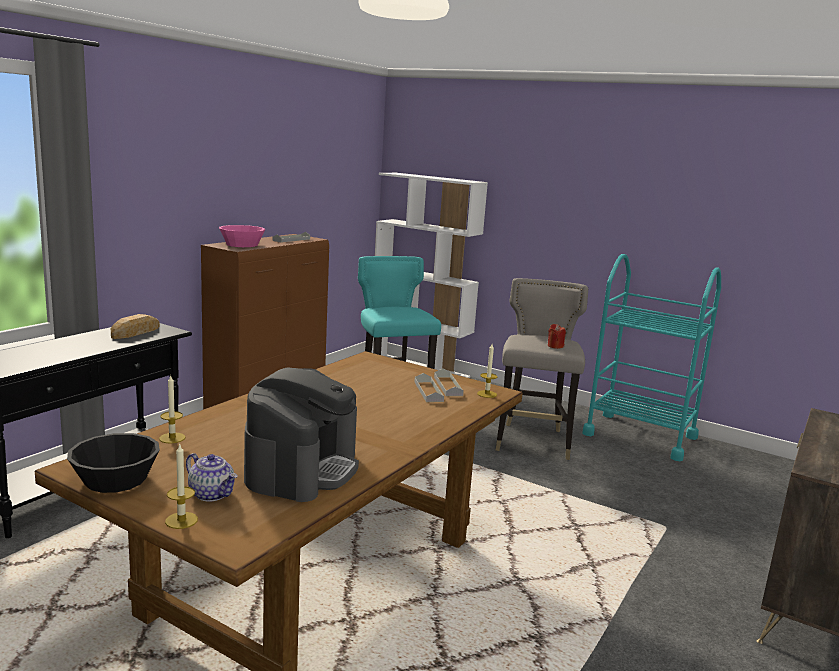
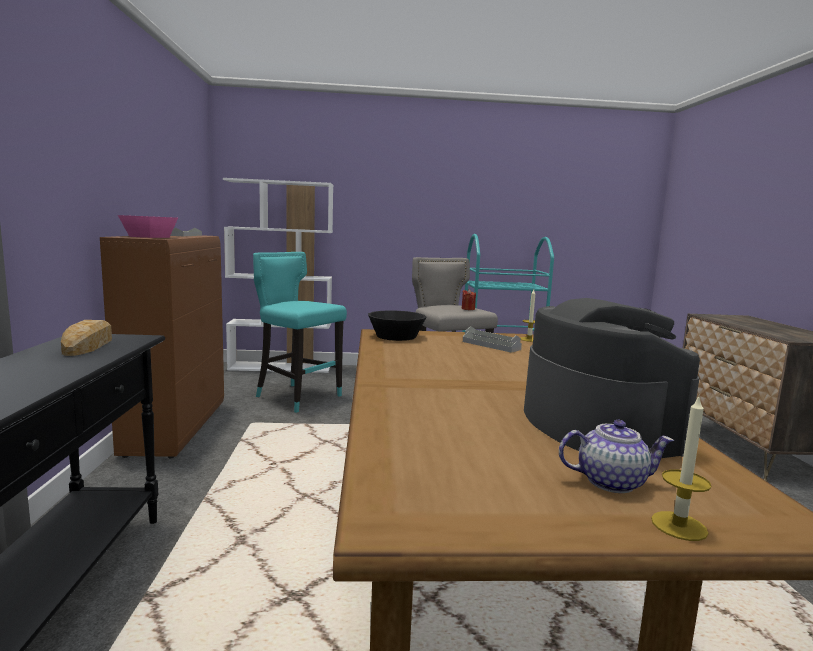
camera: 35 degrees left, 5 degrees down
(115, 479) = (477, 513): black bowl -> black bowl (396, 336)
(172, 438) = (404, 440): candle -> none

